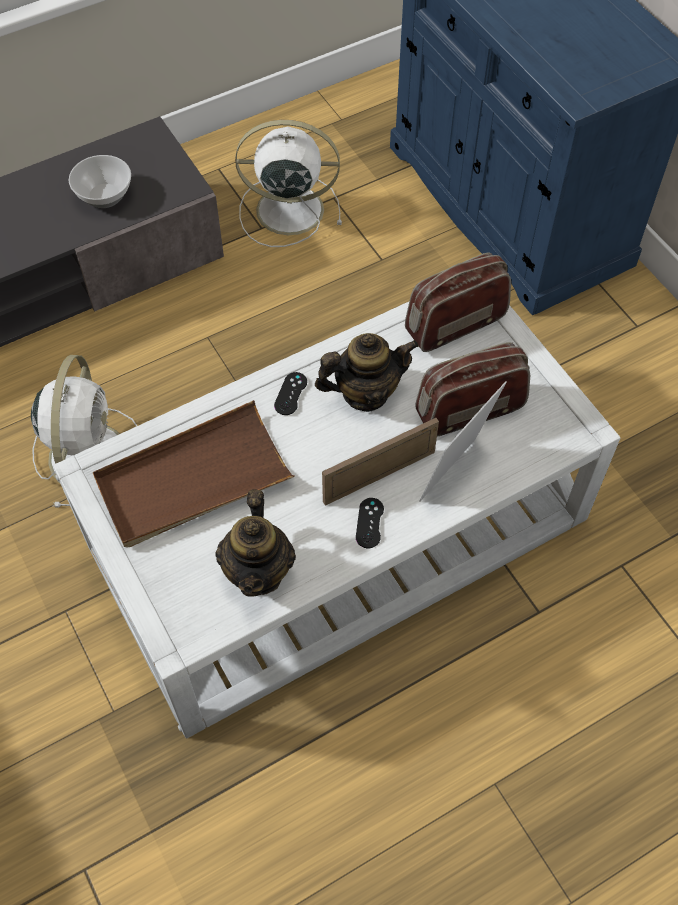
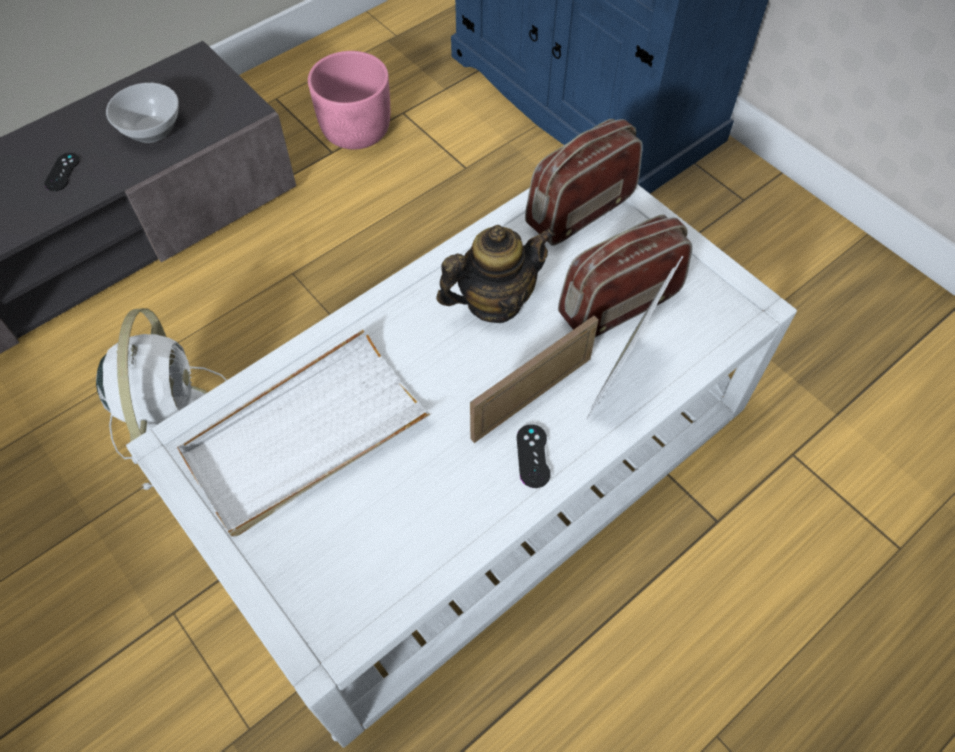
camera: 10 degrees left, 0 degrees up
(193, 479) = (306, 436): brown tray -> white tray
(259, 571) = (409, 539): teapot -> none
(286, 210) = (355, 131): white fan -> pink planter
(290, 394) = (406, 315): black game controller -> black game controller (62, 172)

